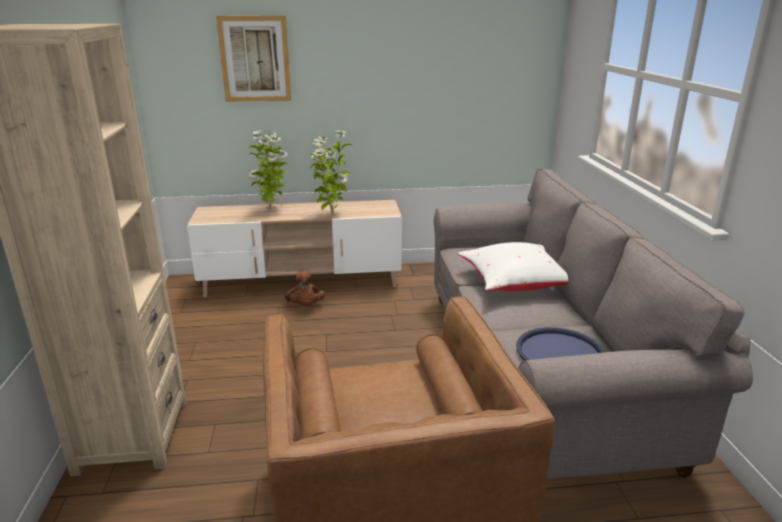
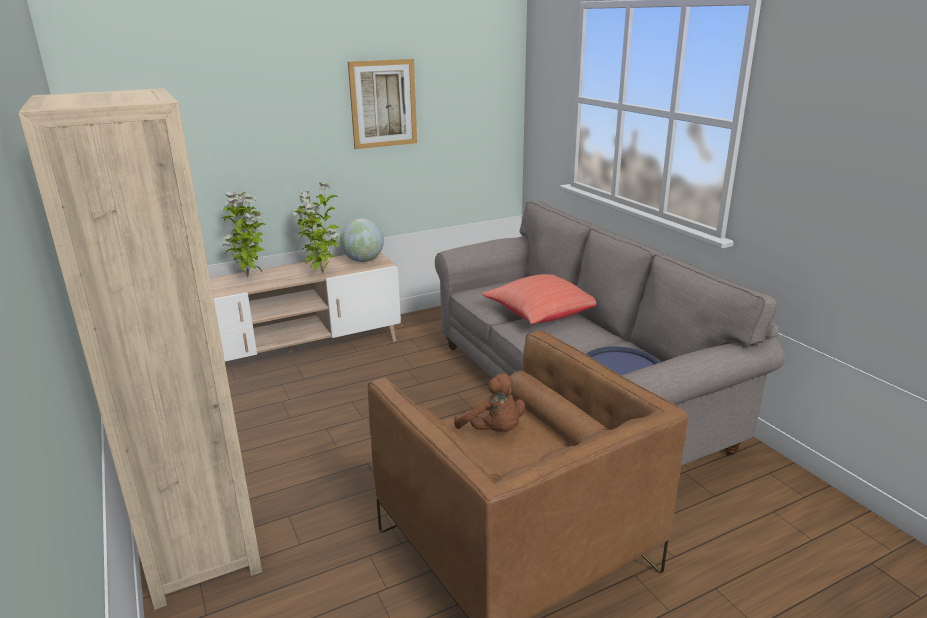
camera: 20 degrees left, 0 degrees up
(255, 59) = (213, 110): picture -> picture (383, 104)
(305, 306) = (311, 378): brown plush toy -> brown plush toy (494, 431)
(375, 207) = (363, 260): none -> globe
(515, 284) = (542, 315): white pillow -> red pillow

